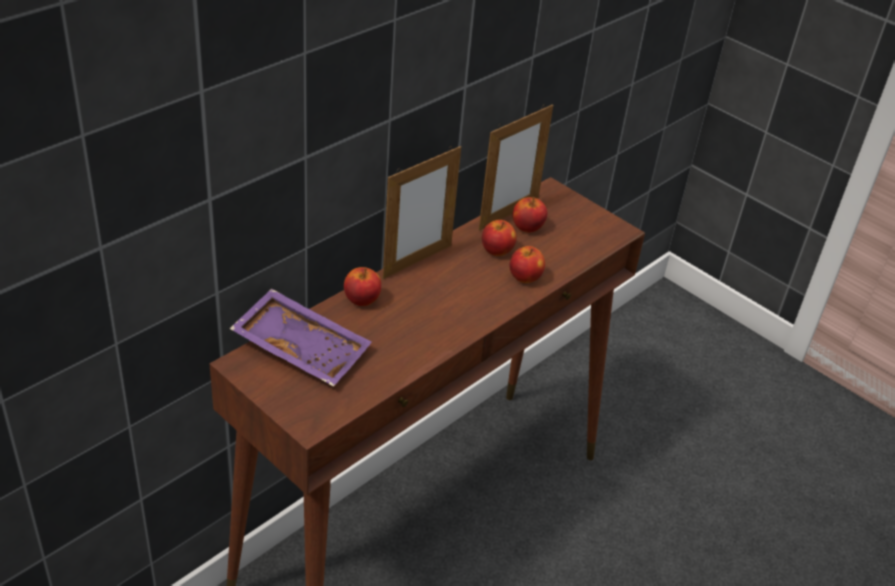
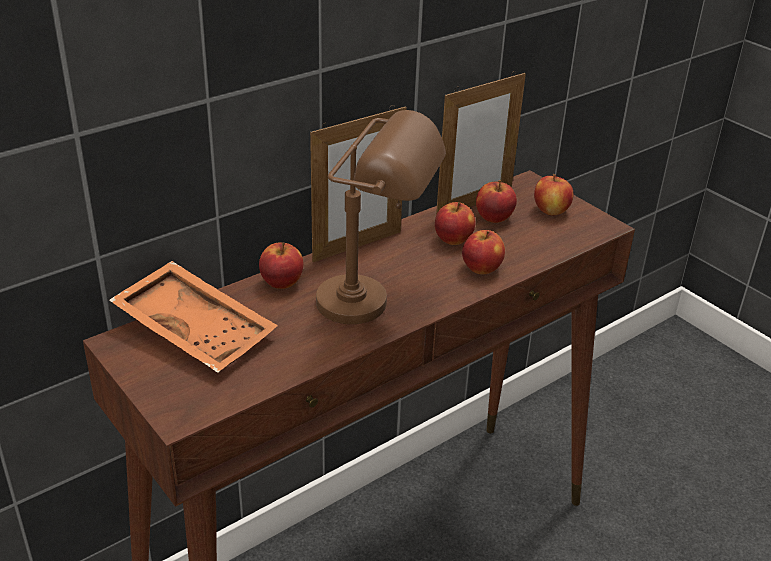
camera: 10 degrees right, 5 degrees down
(303, 348) = (197, 329): purple tray -> orange tray
(445, 318) = (376, 306): none -> brown table lamp
(574, 218) = (551, 211): none -> apple

